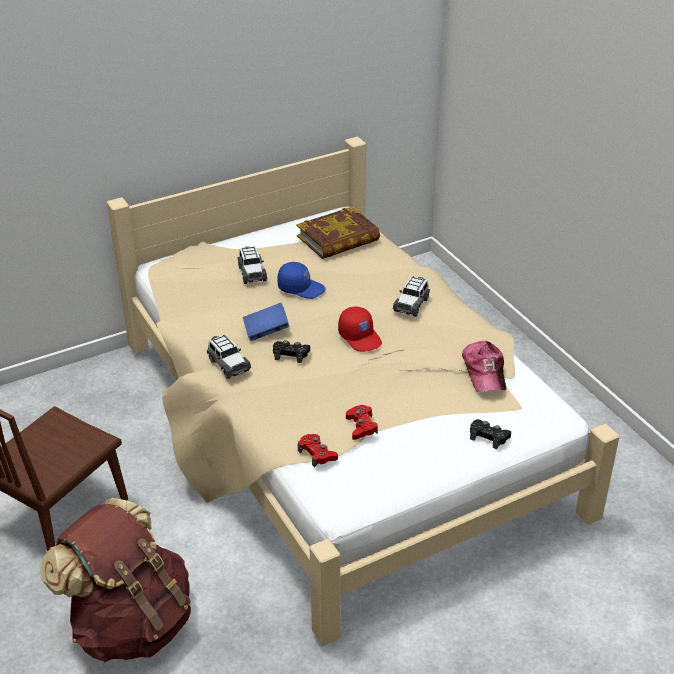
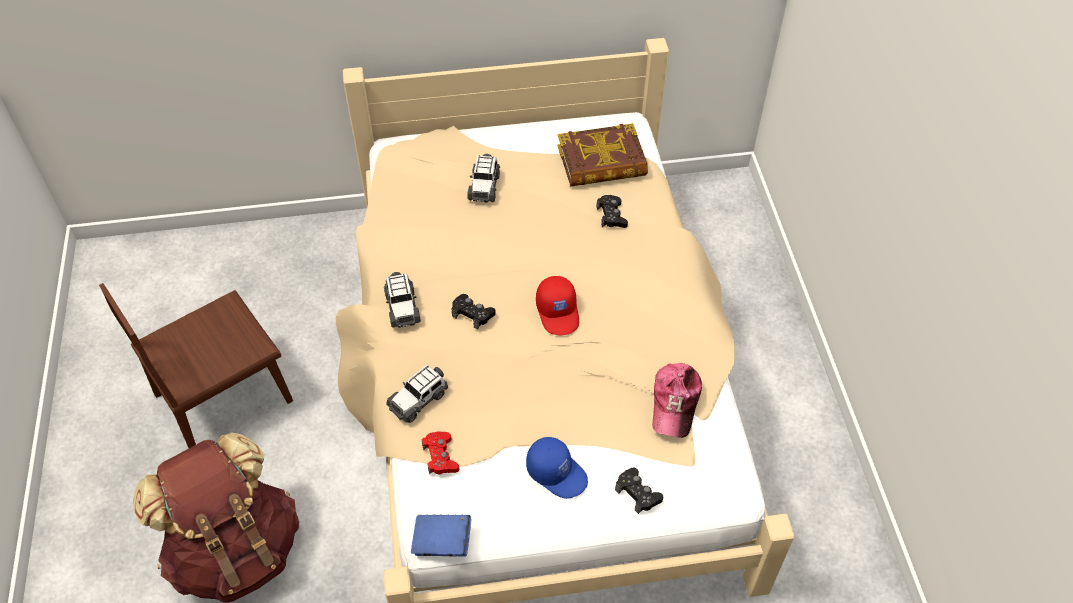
camera: 20 degrees right, 15 degrees up
(266, 331) = (462, 273): blue book -> blue book (442, 542)
(301, 288) = (528, 222): blue cap -> blue cap (557, 472)
(361, 426) = (503, 435): red game controller -> none
(366, 270) = (611, 216): none -> black game controller
(411, 304) = (638, 281): toy car -> toy car (418, 399)

